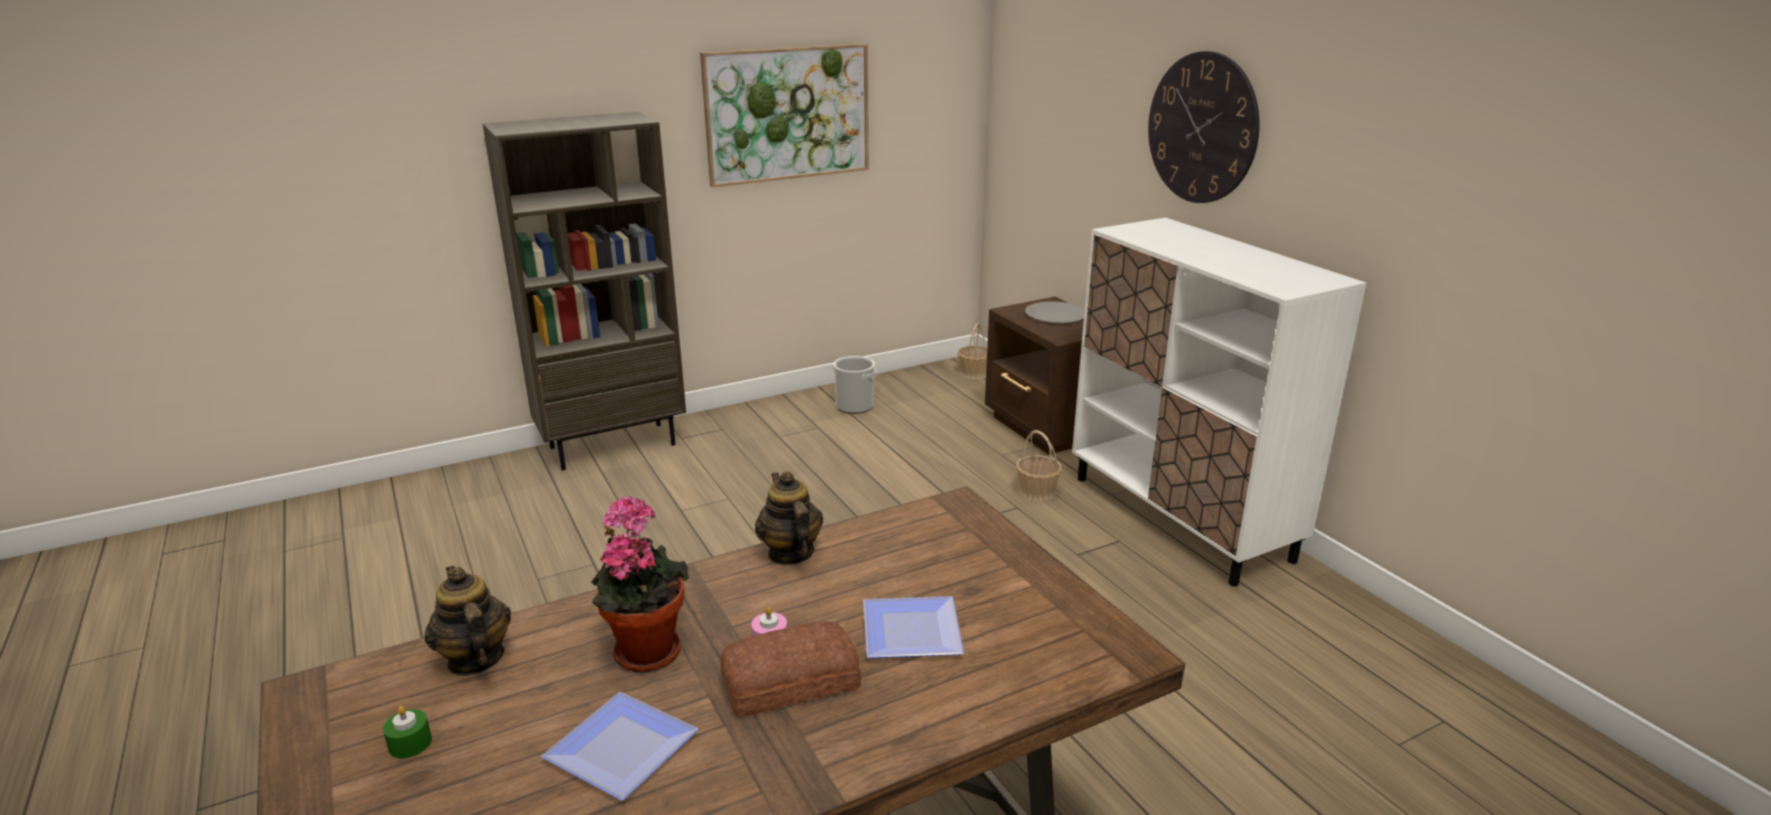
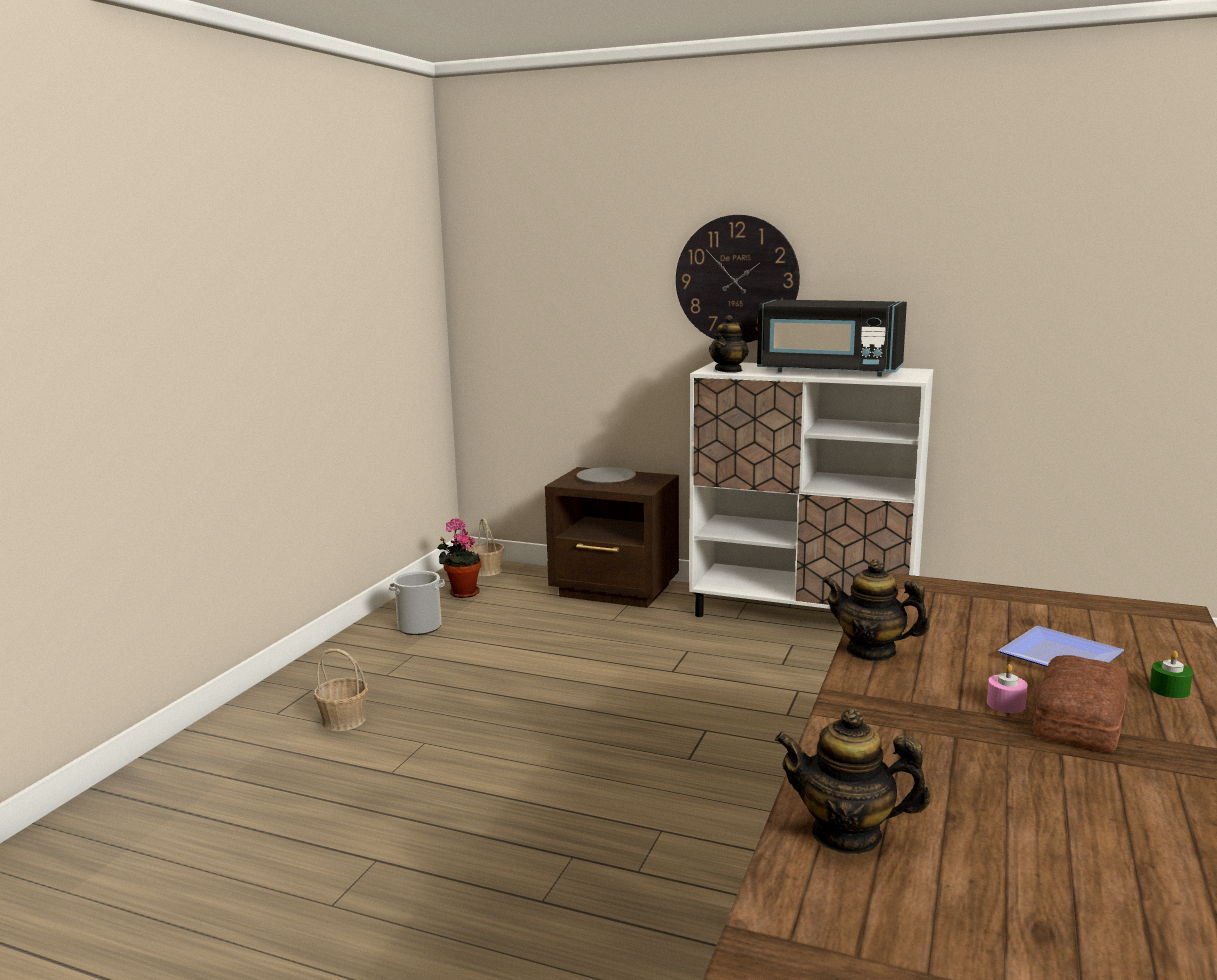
camera: 40 degrees left, 10 degrees down
(410, 743) = (971, 917): green candle -> green candle (1169, 690)
(613, 445) = (200, 749): brown bookcase -> none
(627, 748) = (1108, 812): plate -> none
(645, 649) = (946, 752): potted plant -> potted plant (462, 593)
(787, 114) = (308, 313): picture -> none
(1037, 492) = (683, 635): basket -> basket (344, 720)
(1137, 233) = (729, 370): none -> teapot
(1231, 258) = (828, 371): none -> black microwave

